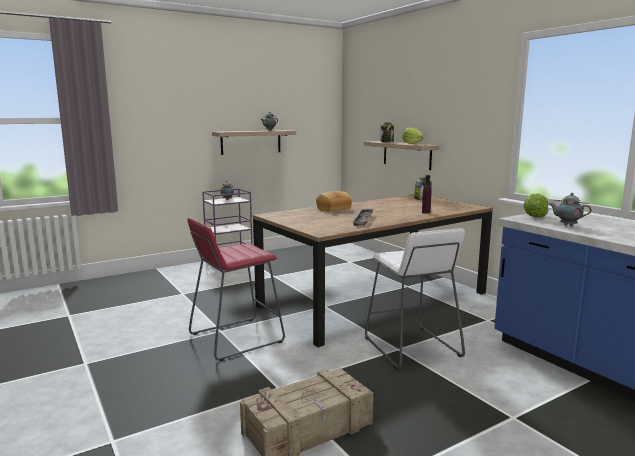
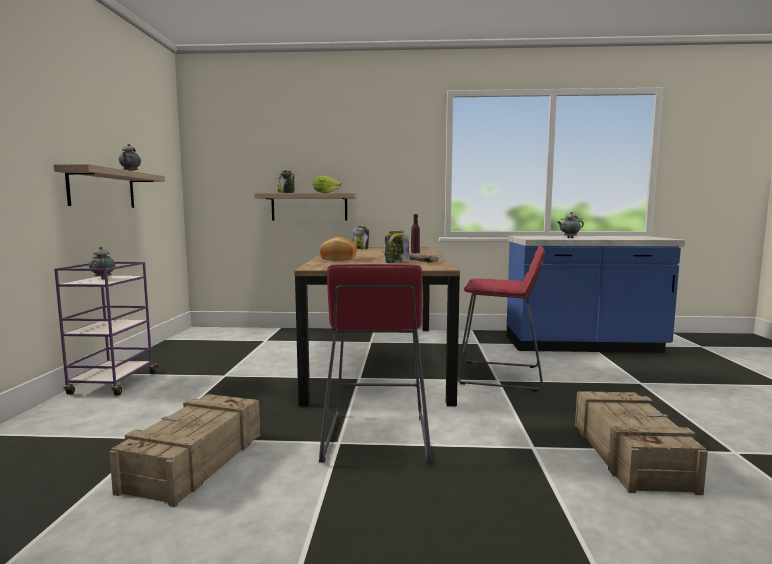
camera: 55 degrees left, 5 degrees down
(168, 309) = (193, 462): none -> crate
(333, 221) = (396, 263): none -> jar
(411, 347) = (500, 375): white stool -> red stool
(534, 217) = (533, 237): lettuce -> none

